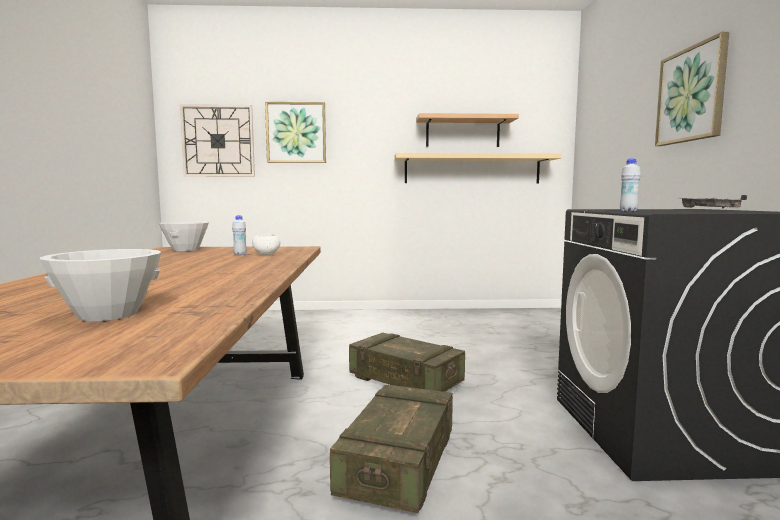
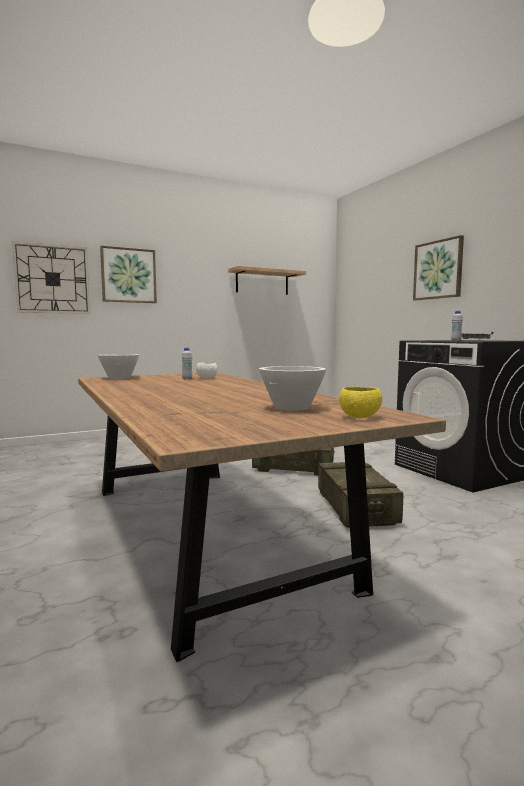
camera: 25 degrees left, 0 degrees up
(84, 349) = (359, 417): none -> yellow bowl
(472, 169) = (269, 311): beige shelf -> none

